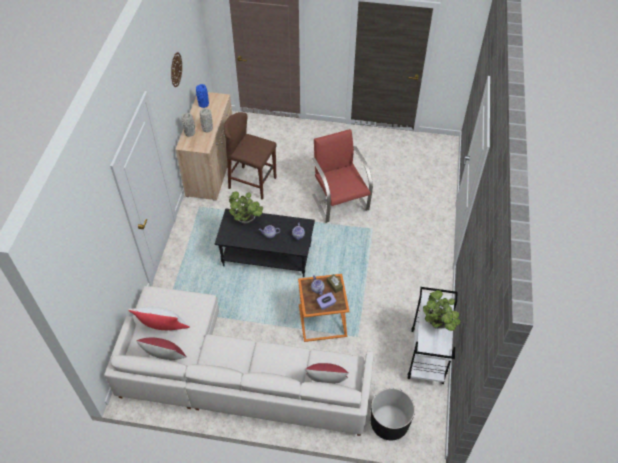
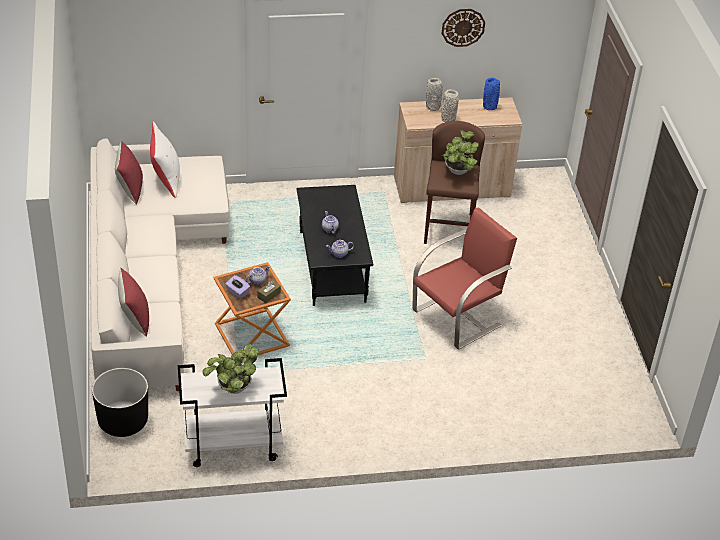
camera: 70 degrees right, 10 degrees down
(247, 220) = (345, 206): potted plant -> potted plant (457, 172)

